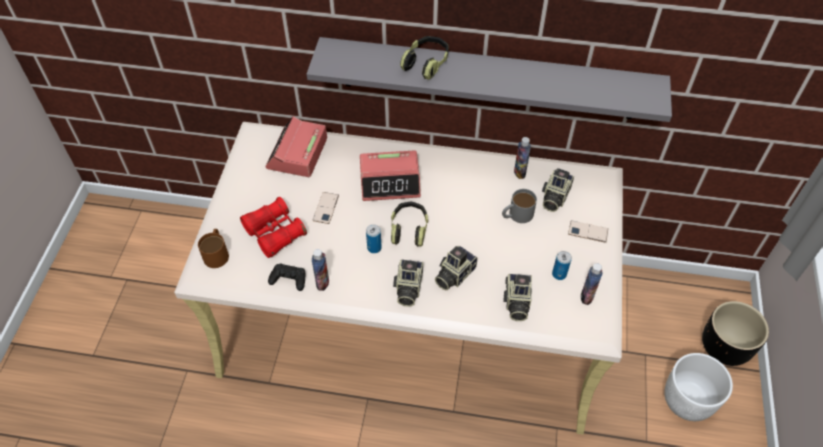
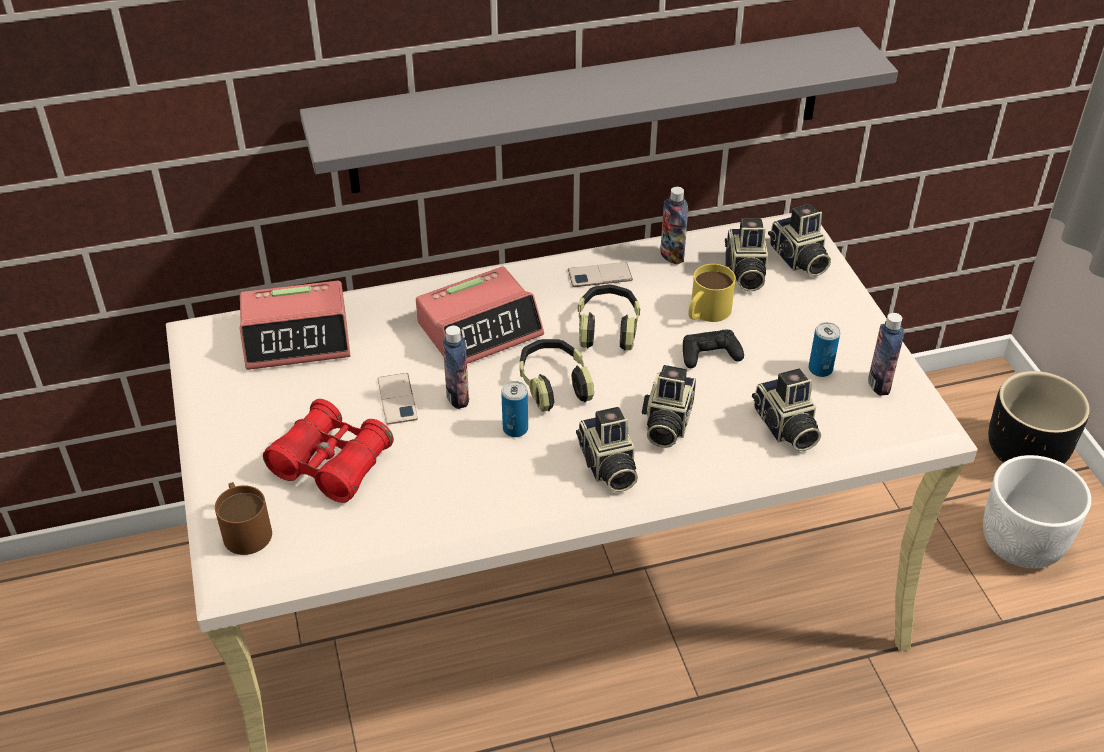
camera: 25 degrees left, 10 degrees down
(288, 279) = (400, 523): black game controller -> black game controller (710, 354)
(297, 153) = (297, 337): alarm clock -> alarm clock turned 90 degrees counterclockwise
(322, 282) = (461, 507): bottle -> bottle (457, 397)
(426, 63) = (500, 99): headphones -> headphones (607, 328)
(516, 215) = (705, 312): grey mug -> yellow mug
(588, 232) = (822, 301): phone -> phone (600, 275)
(590, 200) = (798, 260): none -> camera

